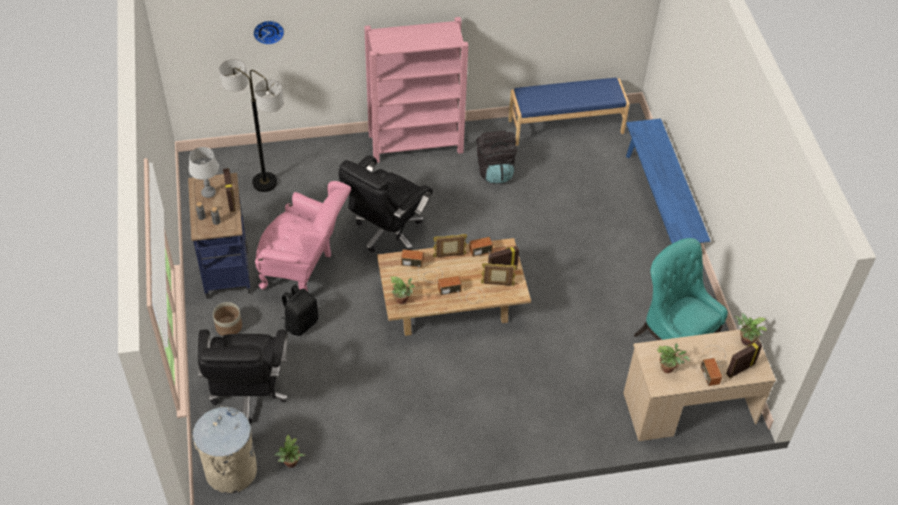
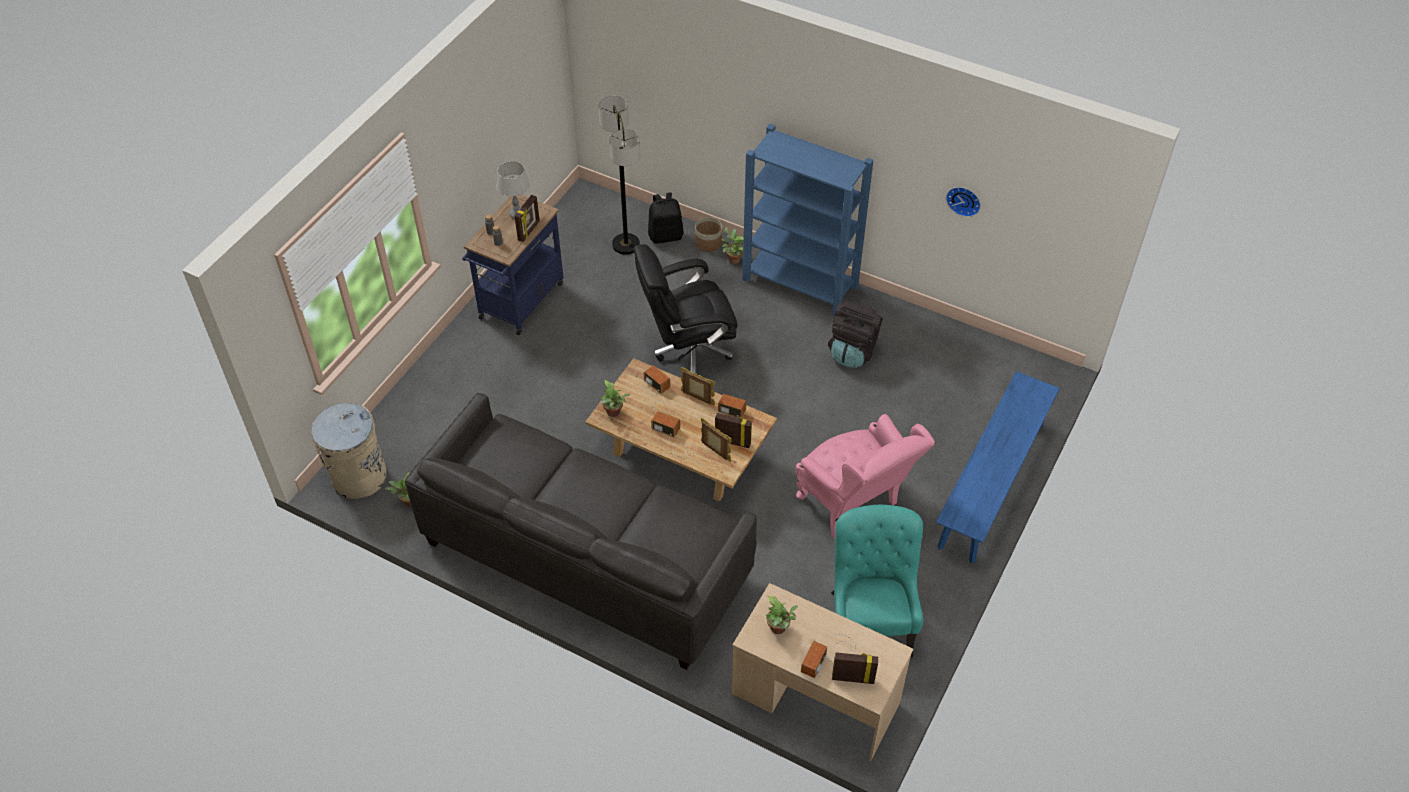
camera: 40 degrees right, 0 degrees up
(228, 326) = (474, 353): planter -> planter (708, 243)
(249, 397) = (431, 424): black office chair -> none
(268, 30) = (675, 85): wall clock -> wall clock (964, 200)
(301, 323) = (535, 387): black backpack -> black backpack (666, 235)
(305, 273) = (581, 345): pink armchair -> pink armchair (854, 507)
(415, 143) = (800, 283): pink bookcase -> blue bookcase
(457, 416) = (586, 557): none -> grey sofa
(565, 126) = (972, 347): blue bench -> none
(745, 341) = (888, 655): potted plant -> potted plant (733, 259)

